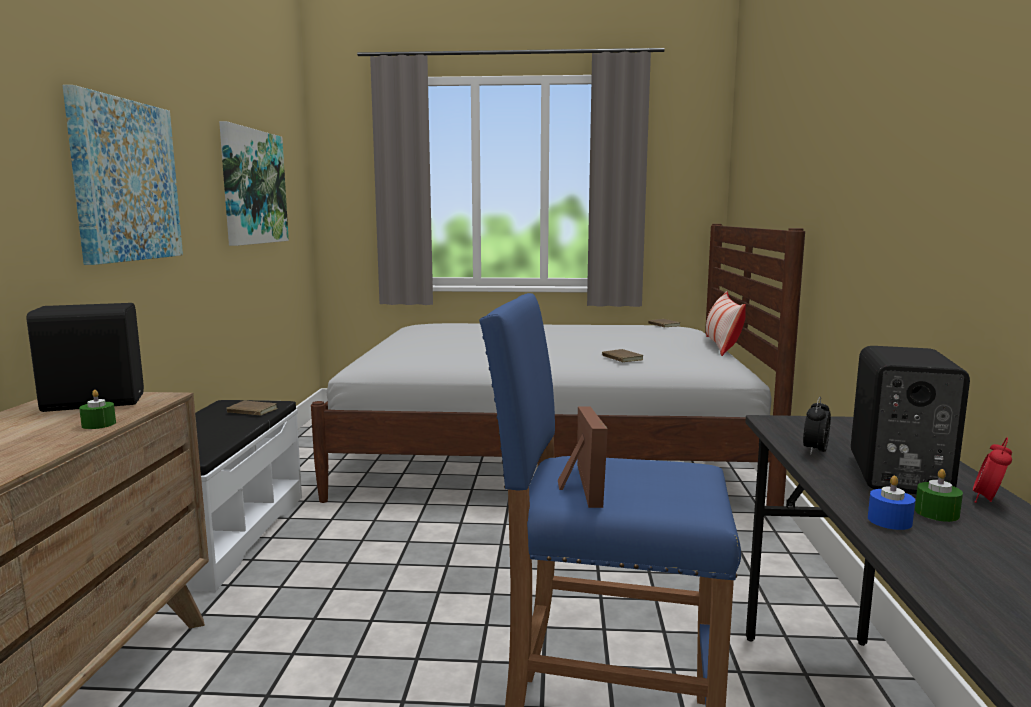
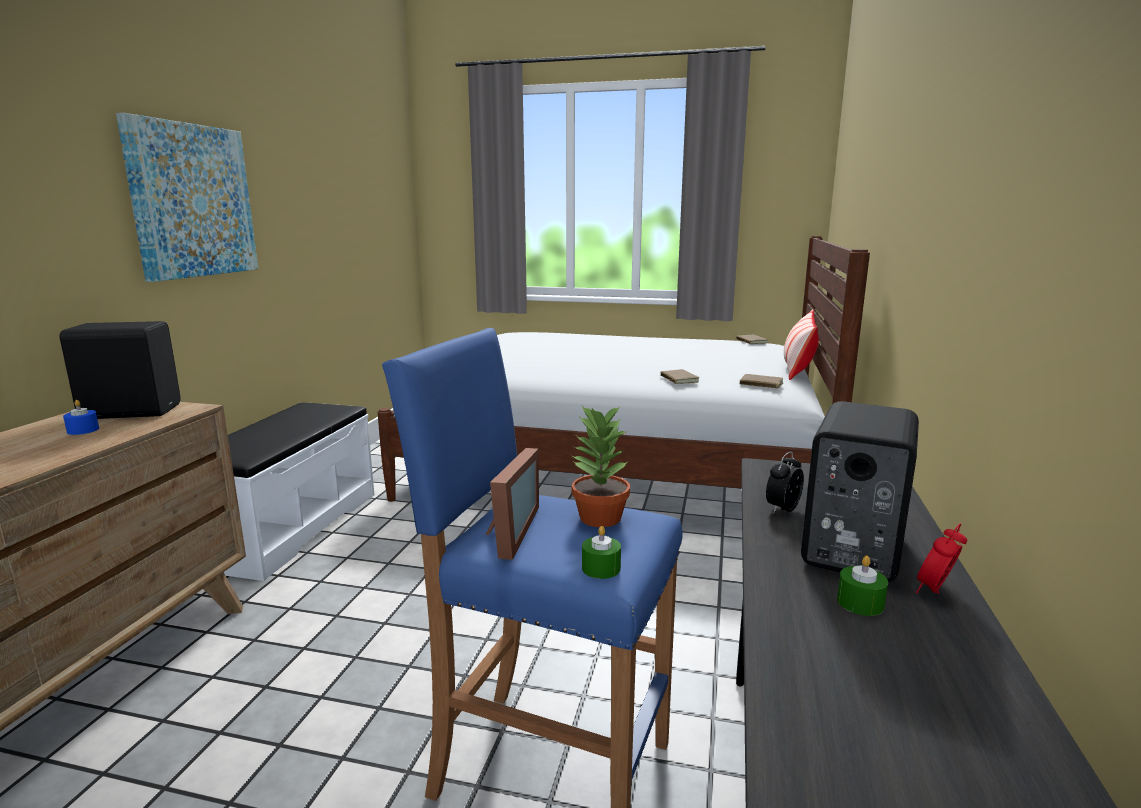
camera: 10 degrees right, 5 degrees up
(99, 424) = (114, 435): green candle -> green candle (601, 568)
(251, 411) = (320, 415): brown book -> brown book (760, 384)
(253, 187) = (345, 200): picture -> none
(653, 469) = (599, 518): none -> potted plant
(889, 521) = (796, 608): blue candle -> blue candle (83, 430)

